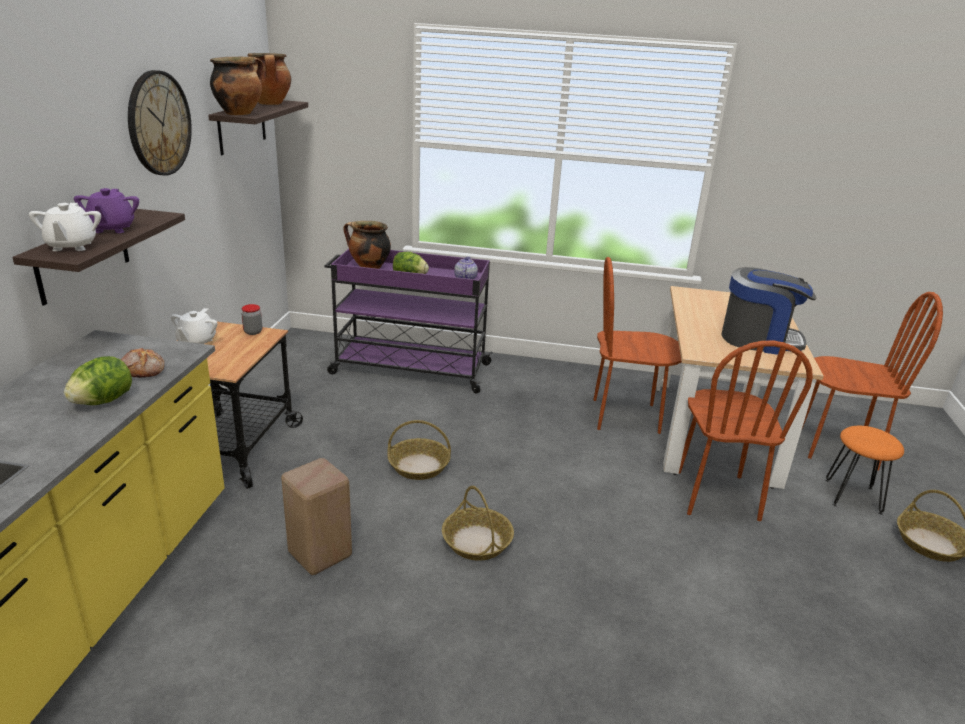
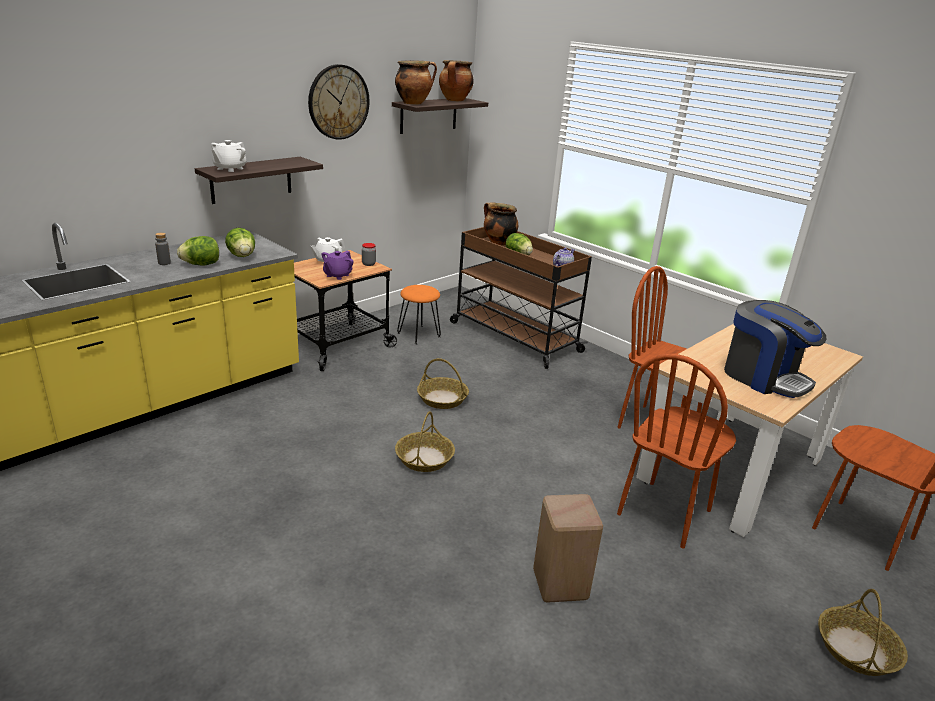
camera: 35 degrees right, 0 degrees up
(39, 417) = (164, 263): none -> grey bottle
(112, 229) = (266, 164): purple teapot -> purple teapot (337, 275)
(143, 370) = (242, 256): bread -> lettuce
(318, 554) = (318, 422): beige stool -> beige stool (558, 583)
(409, 369) = (513, 336): purple cart -> brown cart
(852, 496) = (818, 575): orange stool -> orange stool (419, 334)

